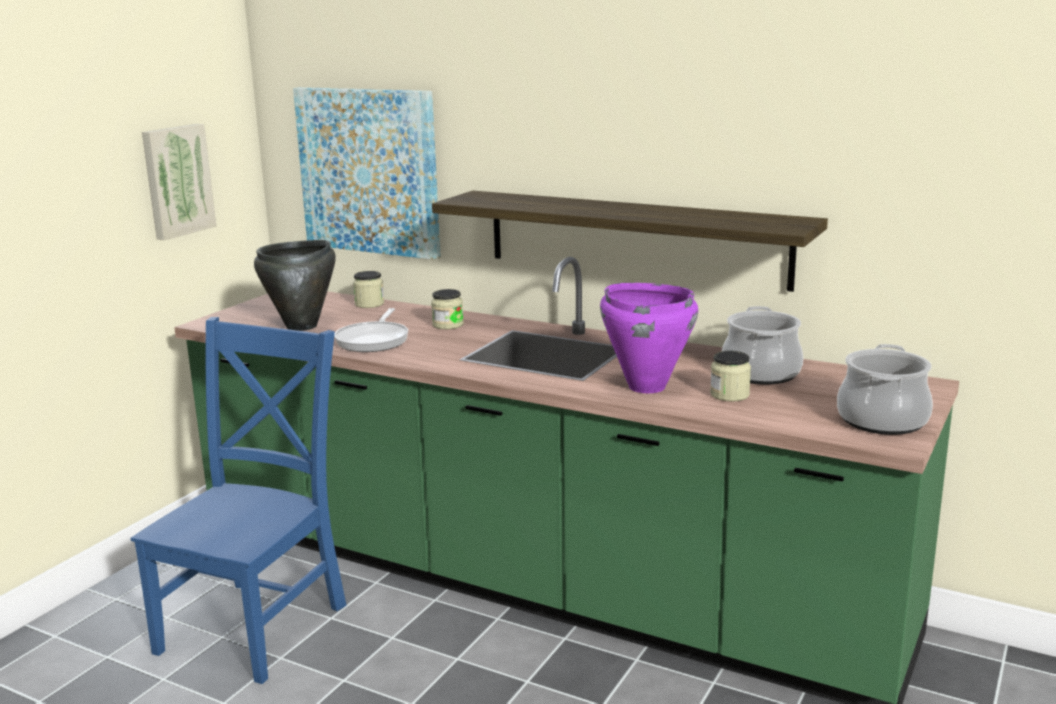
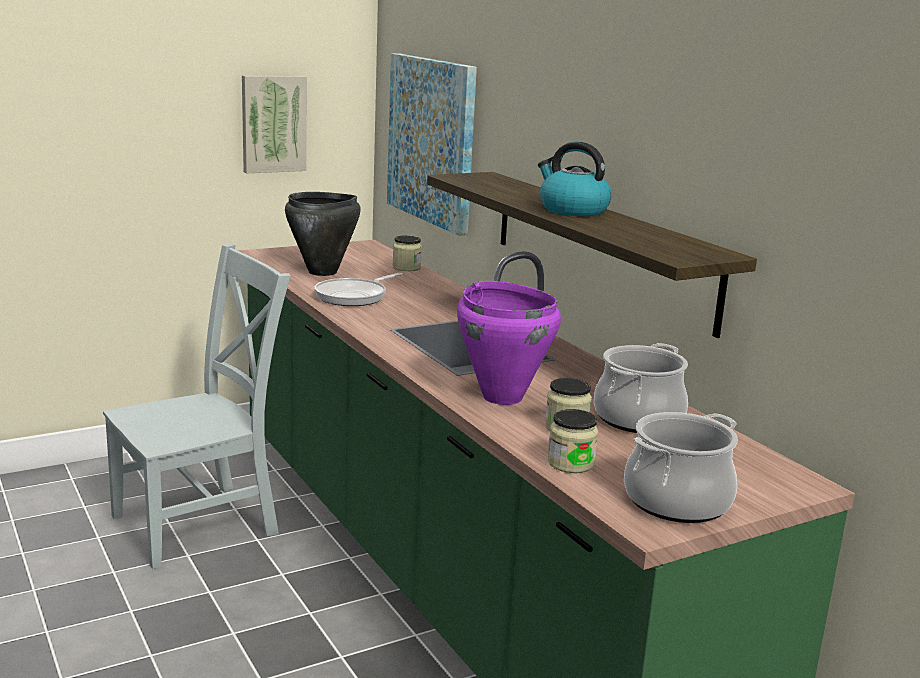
camera: 30 degrees right, 0 degrees up
(258, 624) = (202, 523): blue chair -> grey chair
(448, 325) = (435, 299): jar -> jar (571, 463)
(623, 209) = (572, 210): none -> kettle

